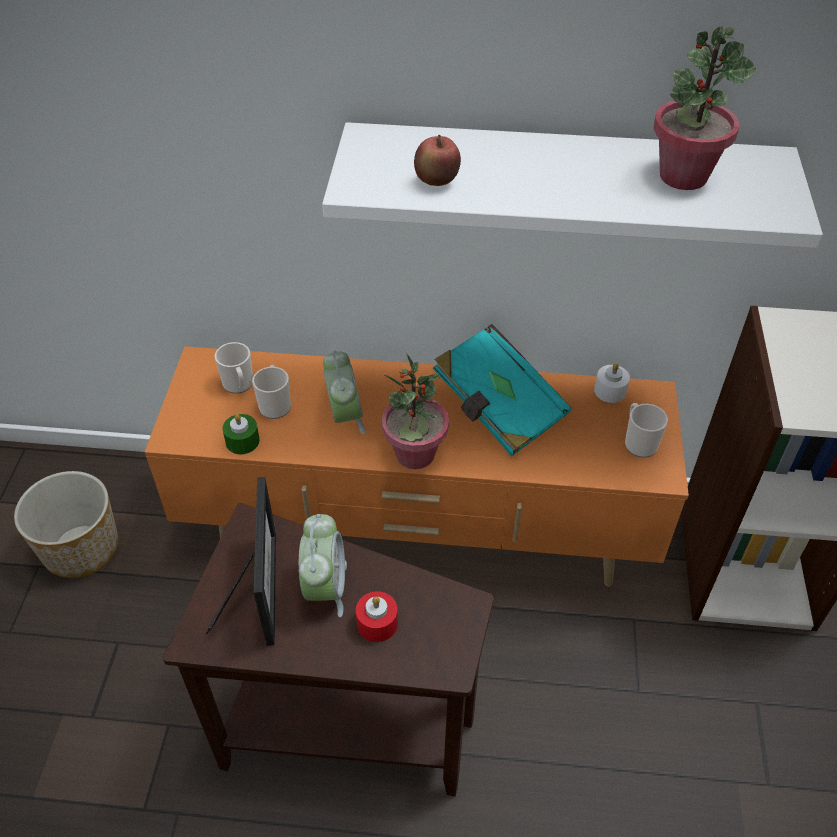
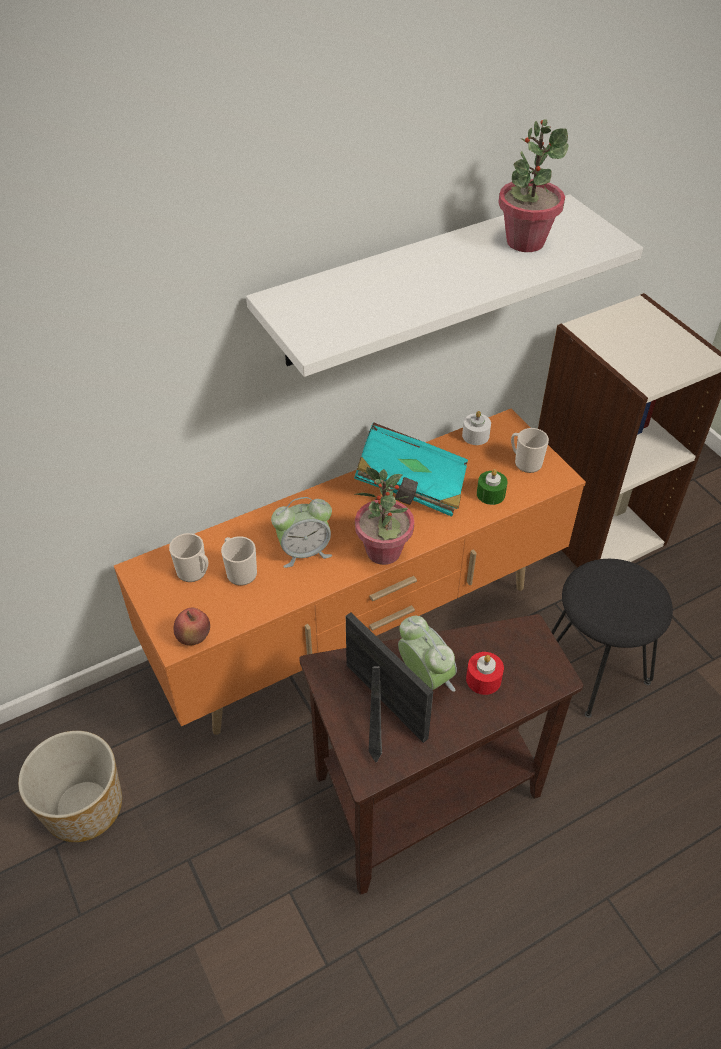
camera: 35 degrees left, 0 degrees up
(242, 441) = (241, 613): green candle -> green candle (490, 494)
(345, 416) = (304, 551): alarm clock -> alarm clock turned 120 degrees clockwise
(436, 182) = (369, 313): apple -> apple (194, 638)
(619, 711) = (594, 670): none -> black stool

